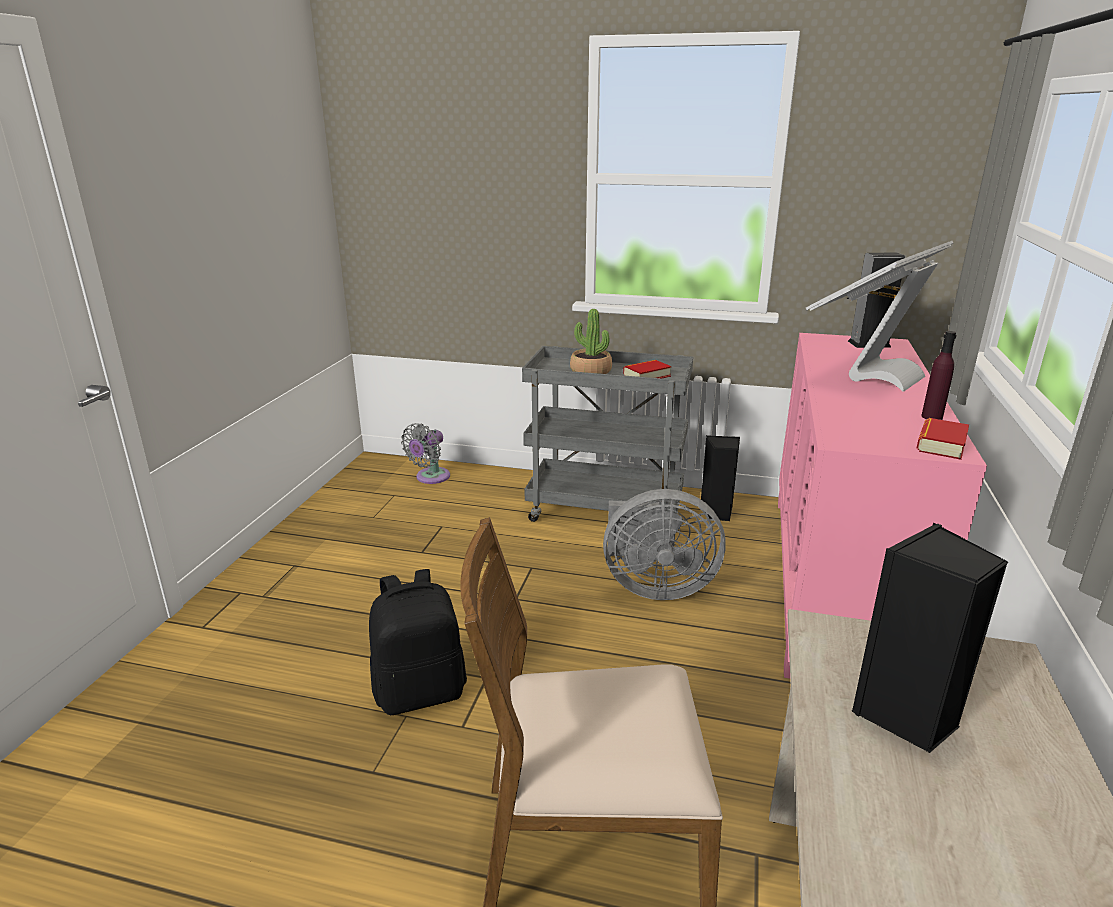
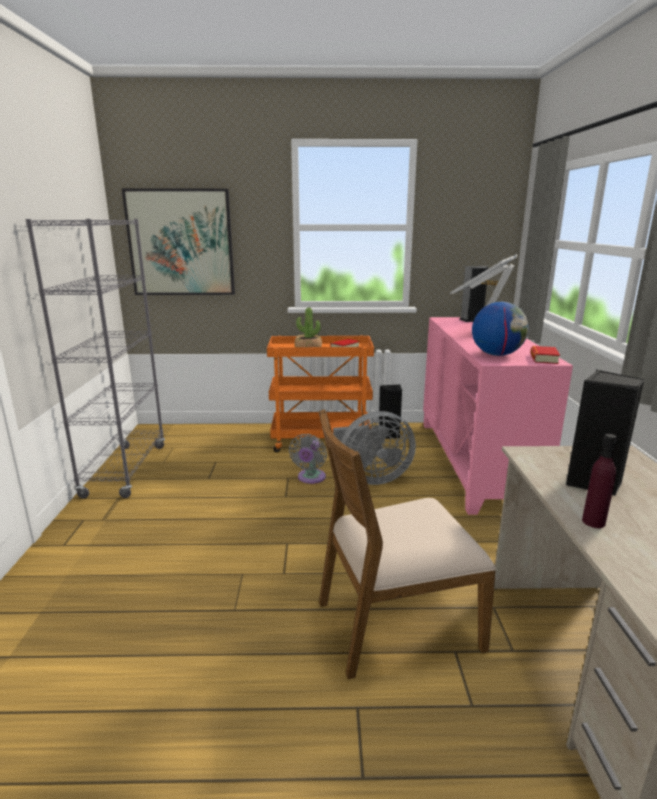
camera: 15 degrees left, 5 degrees down
(319, 524) = (125, 470): none -> grey bookcase
(420, 691) = (246, 558): black backpack -> none
(424, 198) = (181, 243): none -> picture
(430, 478) = (194, 434): grey fan -> grey fan (310, 478)
(606, 510) = (321, 440): grey cart -> orange cart
(860, 427) = (496, 354): none -> globe
(932, 417) = (529, 348): purple bottle -> purple bottle (593, 522)

